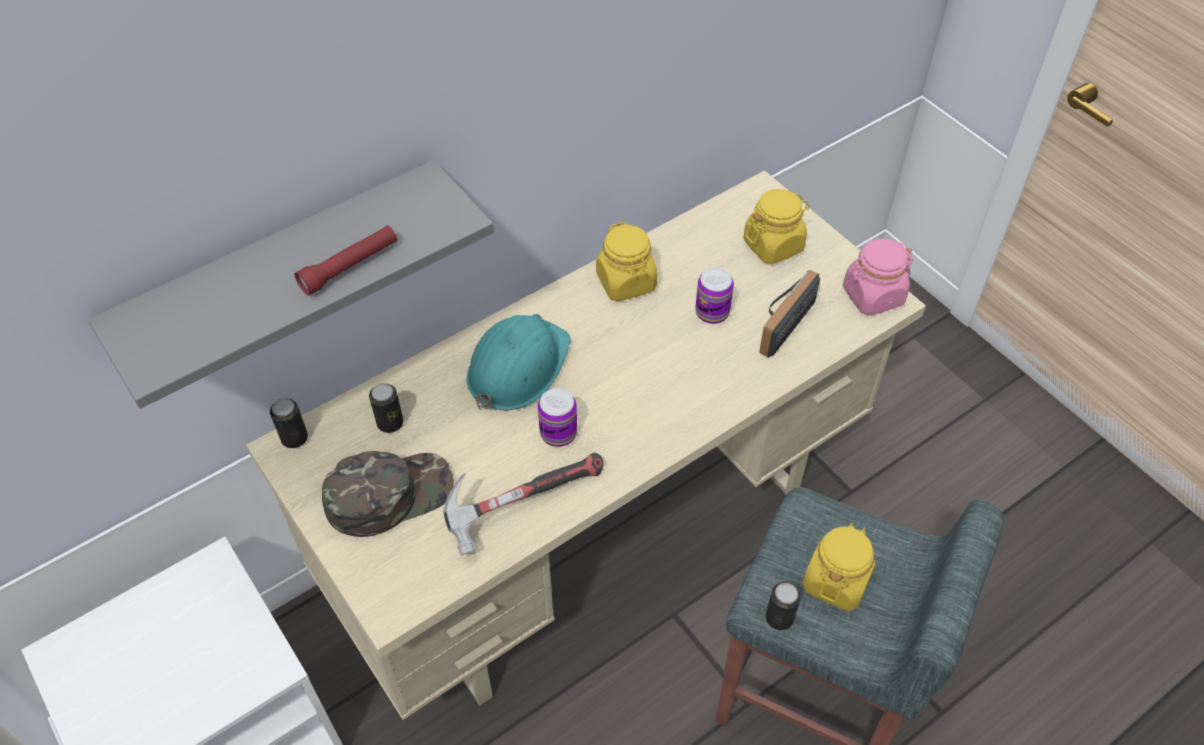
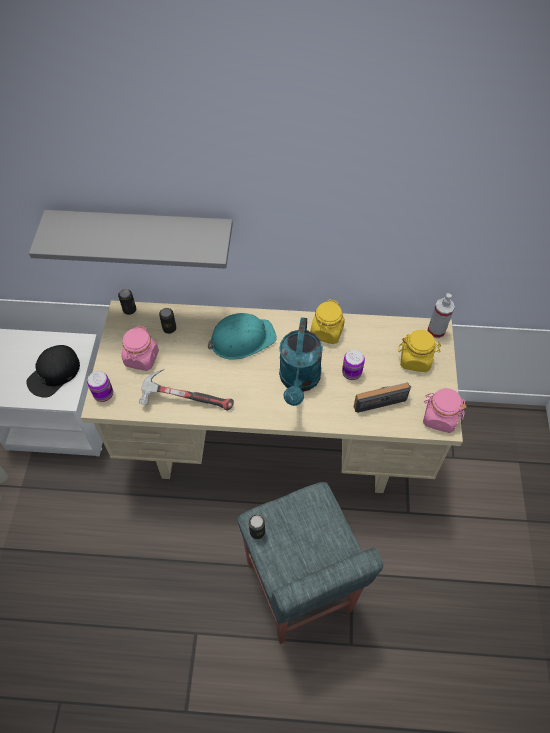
camera: 40 degrees right, 5 degrees up
(209, 646) = (54, 374): none -> black cap
(350, 267) = (151, 247): red flashlight -> none
(389, 494) = (141, 358): green cap -> pink jar
(558, 433) = (230, 380): can -> can (103, 394)
(656, 369) = (299, 381): none -> turquoise watering can
(761, 195) = (436, 331): none -> spray bottle
(836, 580) = (298, 536): yellow jar -> none

